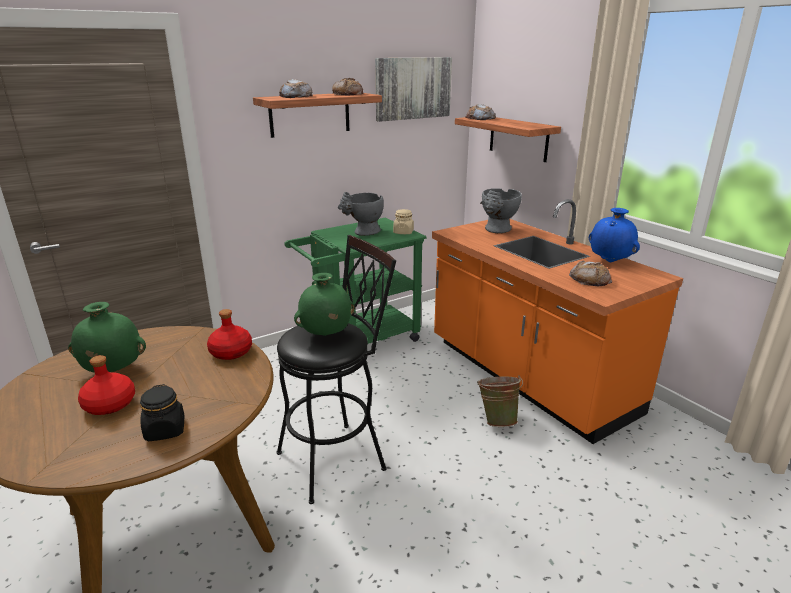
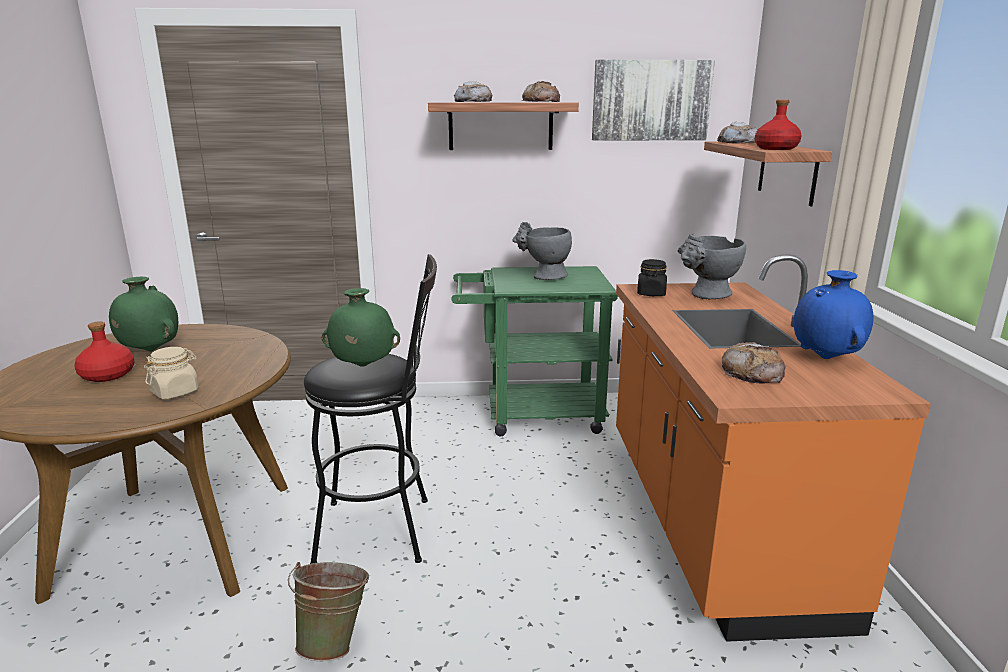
camera: 30 degrees right, 5 degrees down
(165, 430) = (109, 406): black jar -> black jar (651, 294)
(231, 352) = (256, 359): red bottle -> red bottle (775, 149)
(403, 232) = (593, 283): beige jar -> beige jar (175, 392)
(497, 420) = (612, 557): green bucket -> green bucket (334, 641)

